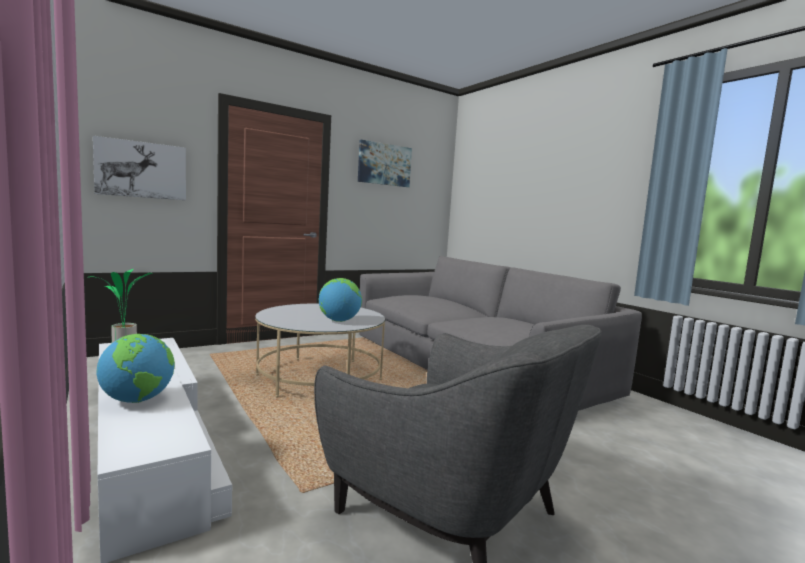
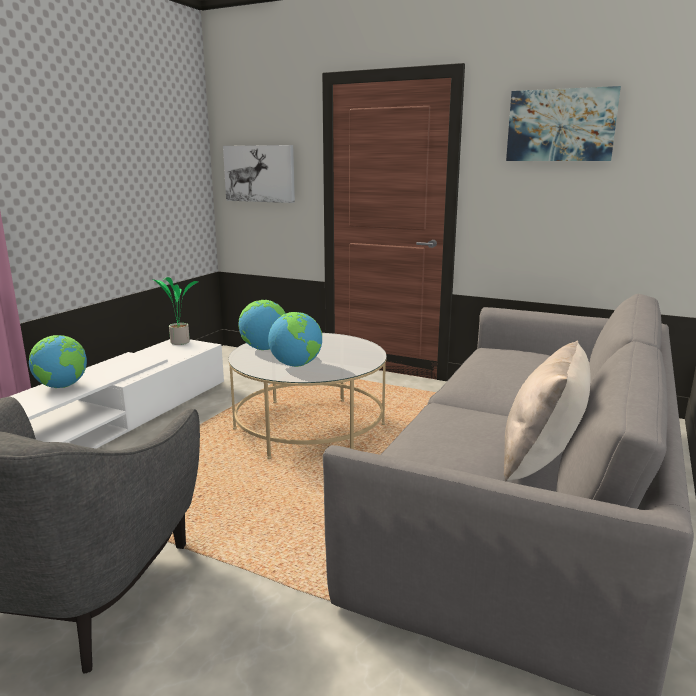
camera: 60 degrees right, 10 degrees up
(285, 319) = (264, 349): none -> globe
(533, 323) = (541, 460): none -> beige pillow

